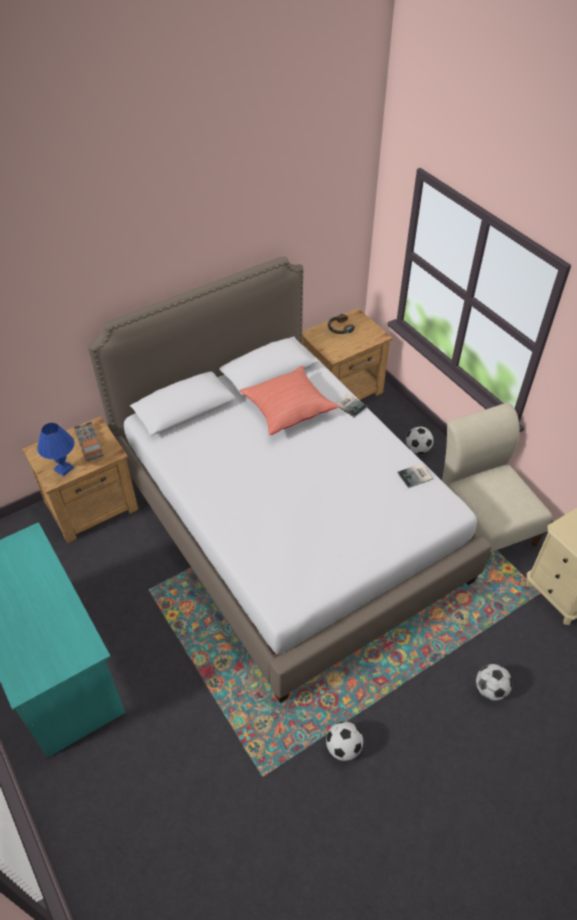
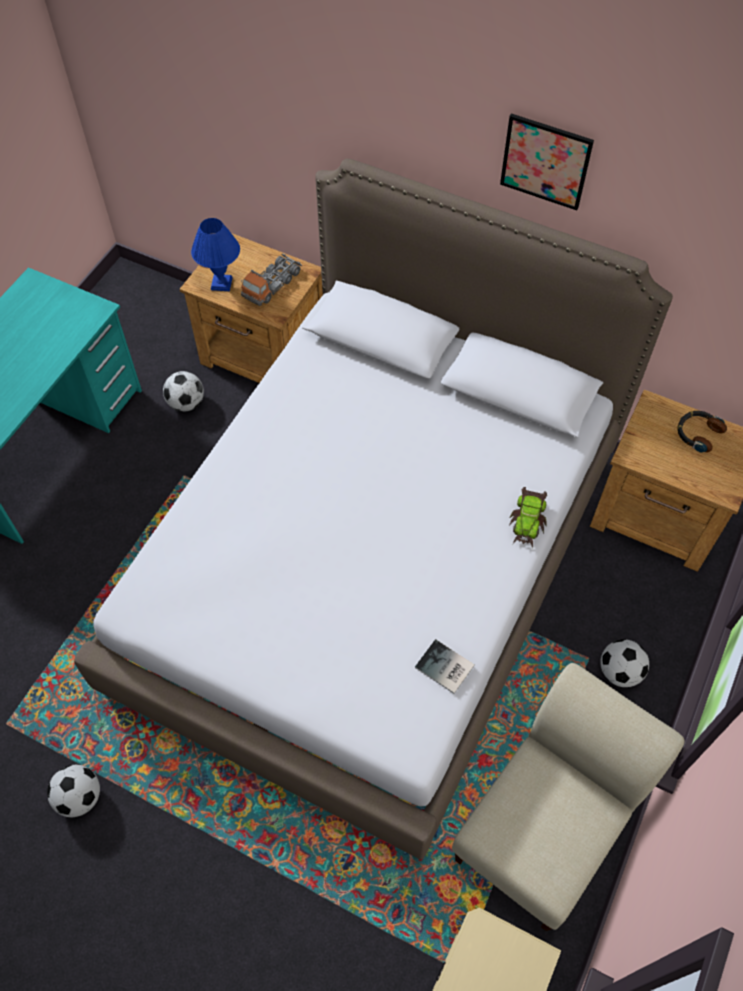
camera: 60 degrees right, 10 degrees up
(213, 241) = (545, 161): none -> picture
(287, 410) = (461, 449): red pillow -> none
(351, 405) = (528, 520): book -> toy car
(490, 689) = (250, 955): football -> football (186, 403)

